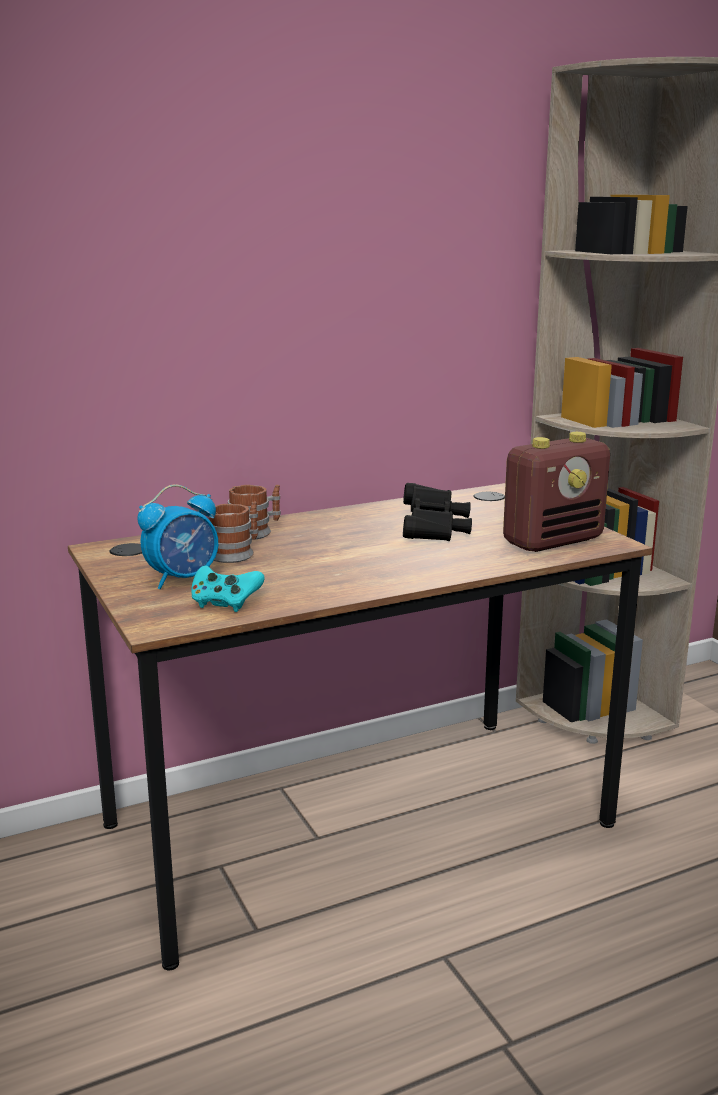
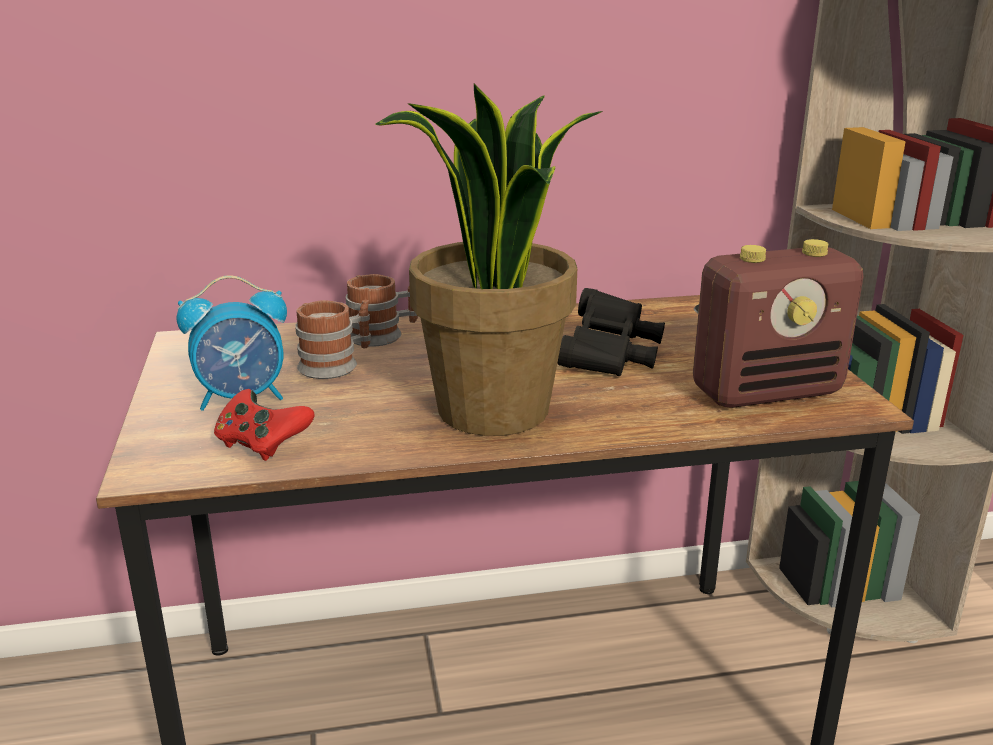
camera: 15 degrees right, 5 degrees up
(225, 603) = (262, 444): turquoise game controller -> red game controller
(375, 569) = (493, 412): none -> potted plant

